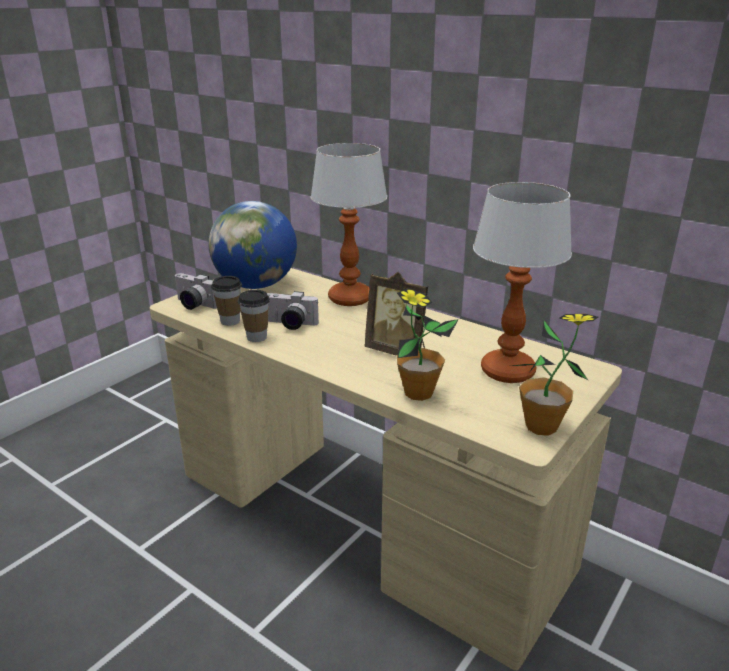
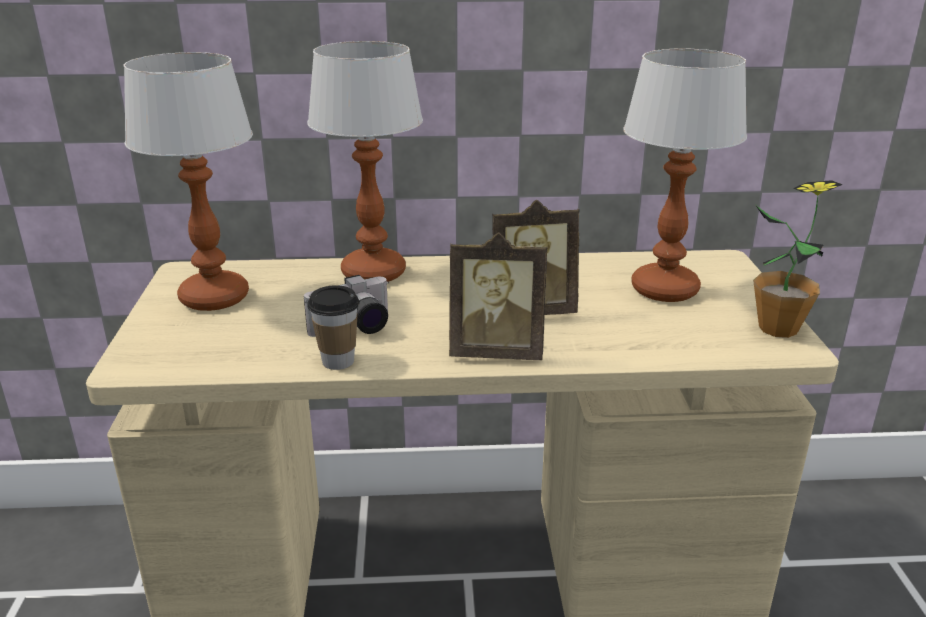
camera: 40 degrees left, 0 degrees up
(193, 305) = (163, 355): camera -> none
(230, 321) = (262, 356): cup -> none
(256, 285) = (215, 297): globe -> table lamp
(338, 365) = (496, 352): none -> picture frame
(418, 393) = (628, 345): potted plant -> none

